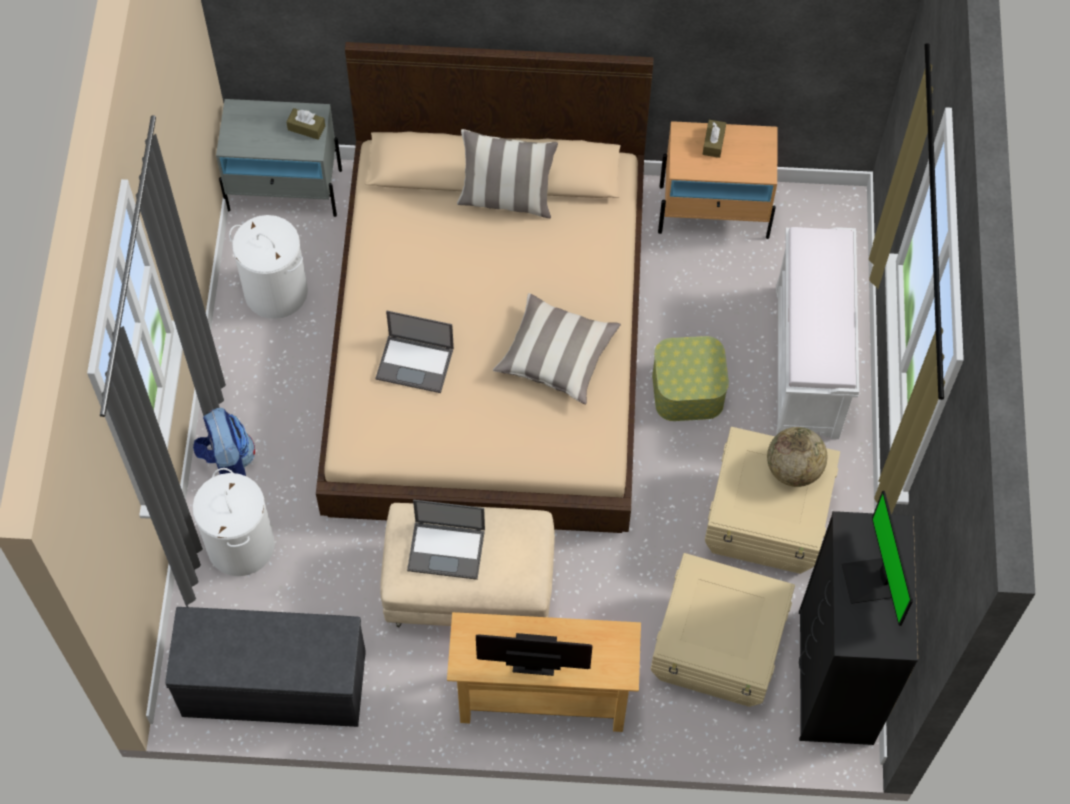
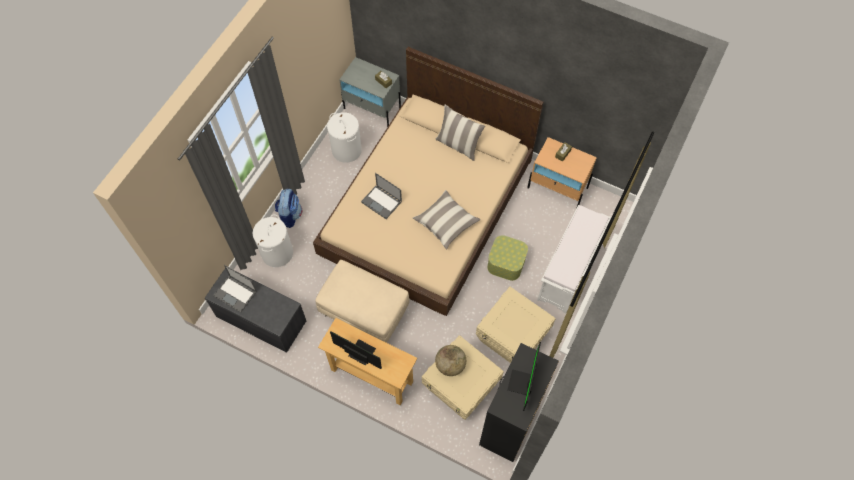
camera: 25 degrees right, 0 degrees up
(447, 549) = (352, 289): laptop -> laptop (235, 294)
(793, 469) = (529, 317): globe -> globe (450, 365)

